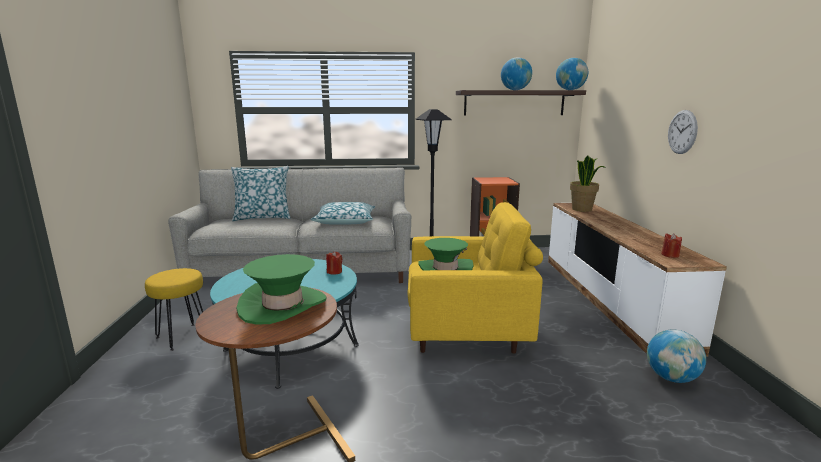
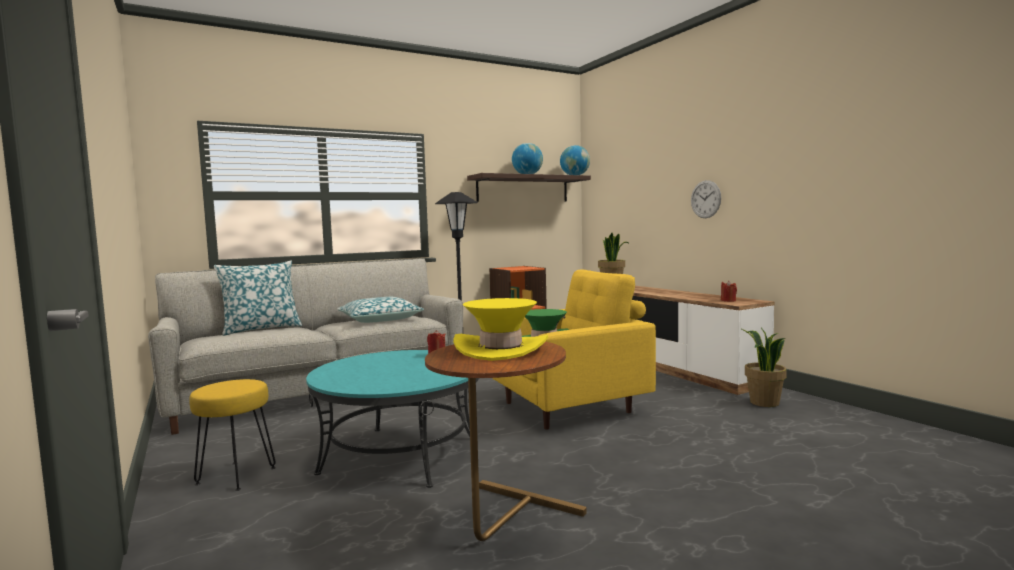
camera: 25 degrees left, 10 degrees down
(283, 305) = (501, 349): green hat -> yellow hat
(671, 378) = (764, 403): globe -> potted plant

